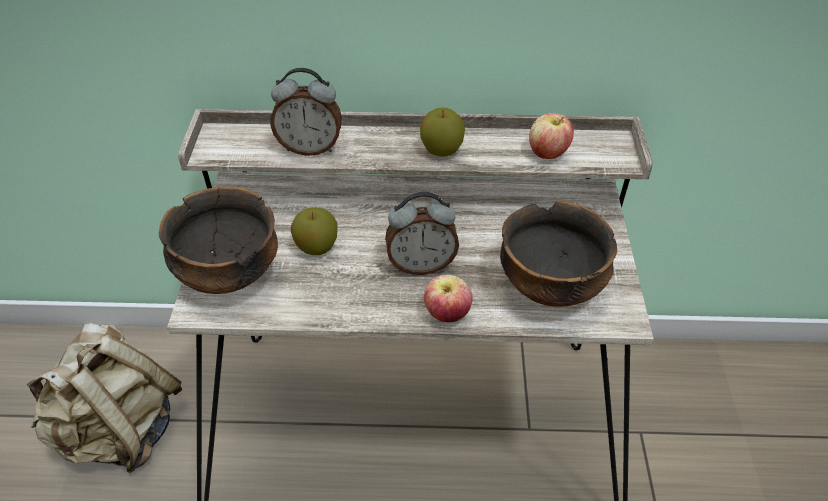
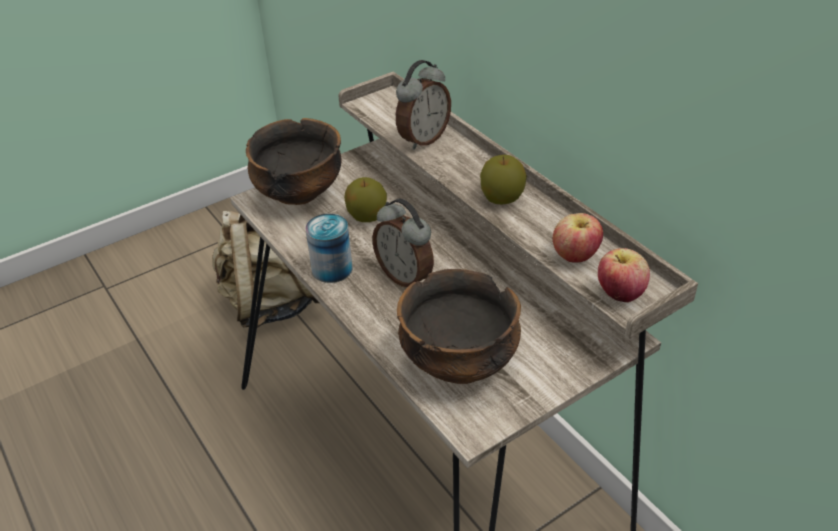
camera: 55 degrees right, 5 degrees down
(310, 147) = (423, 139): alarm clock -> alarm clock turned 105 degrees counterclockwise
(362, 305) = (332, 269): none -> can
(447, 314) = (367, 316): apple -> apple (620, 294)

